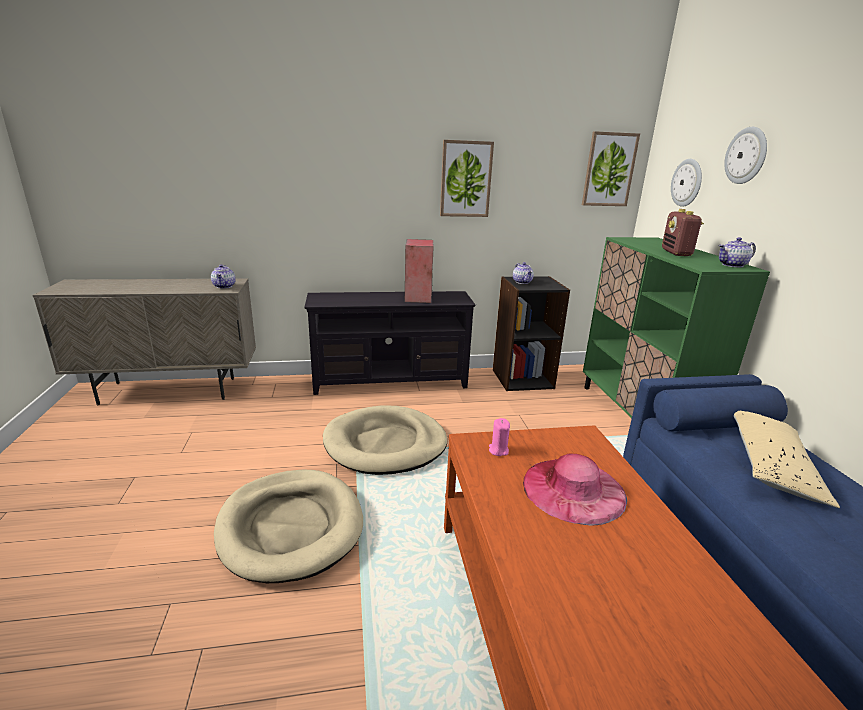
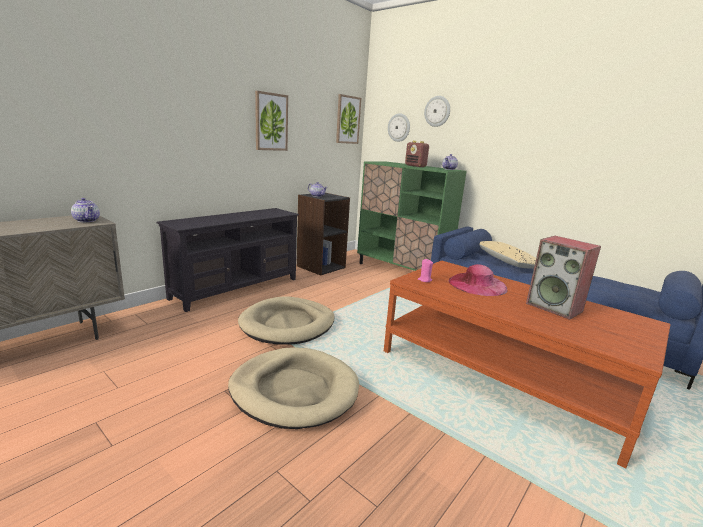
camera: 40 degrees left, 5 degrees down
(418, 297) = (254, 214): speaker -> speaker (555, 307)

